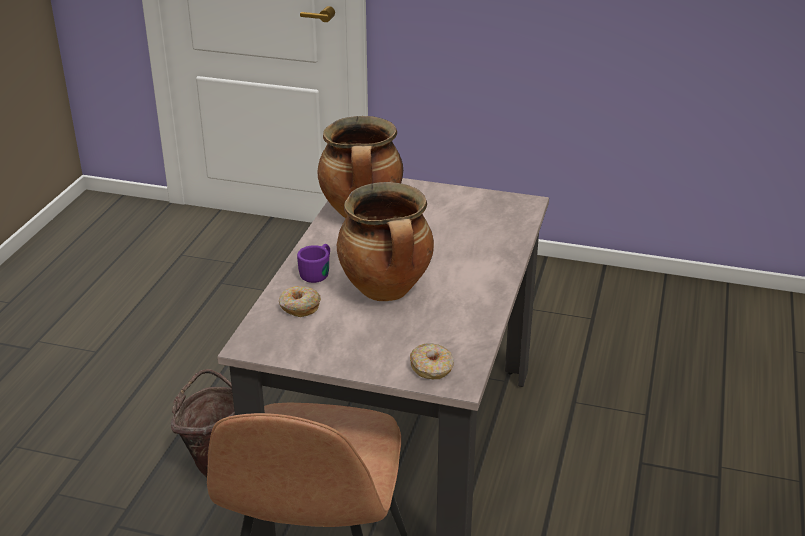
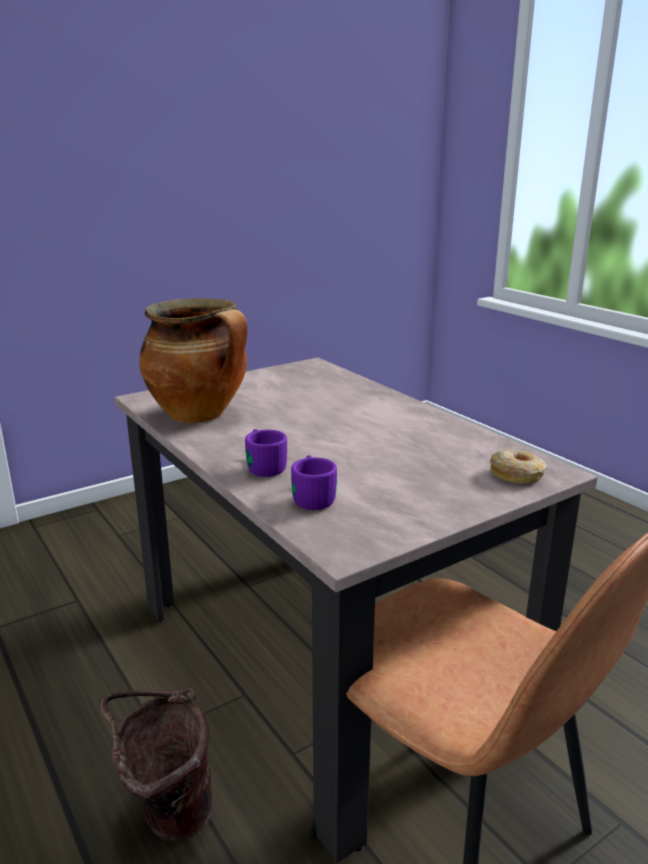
camera: 50 degrees left, 10 degrees down
(299, 307) = (312, 496): donut -> purple mug
(387, 291) = (354, 449): cooking pot -> none

